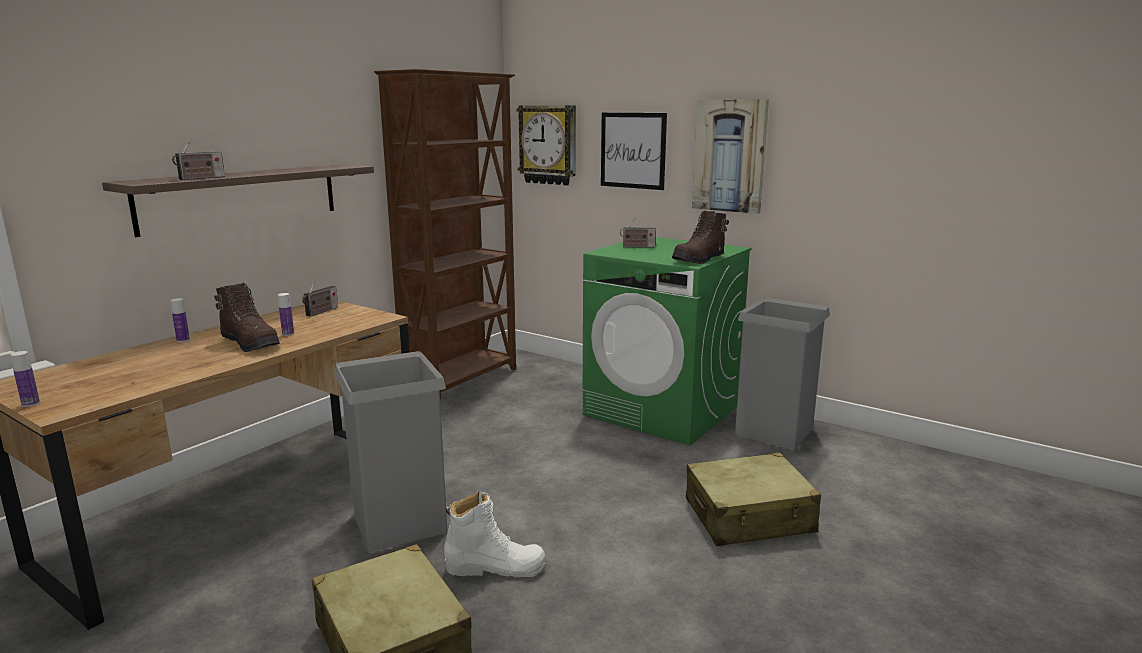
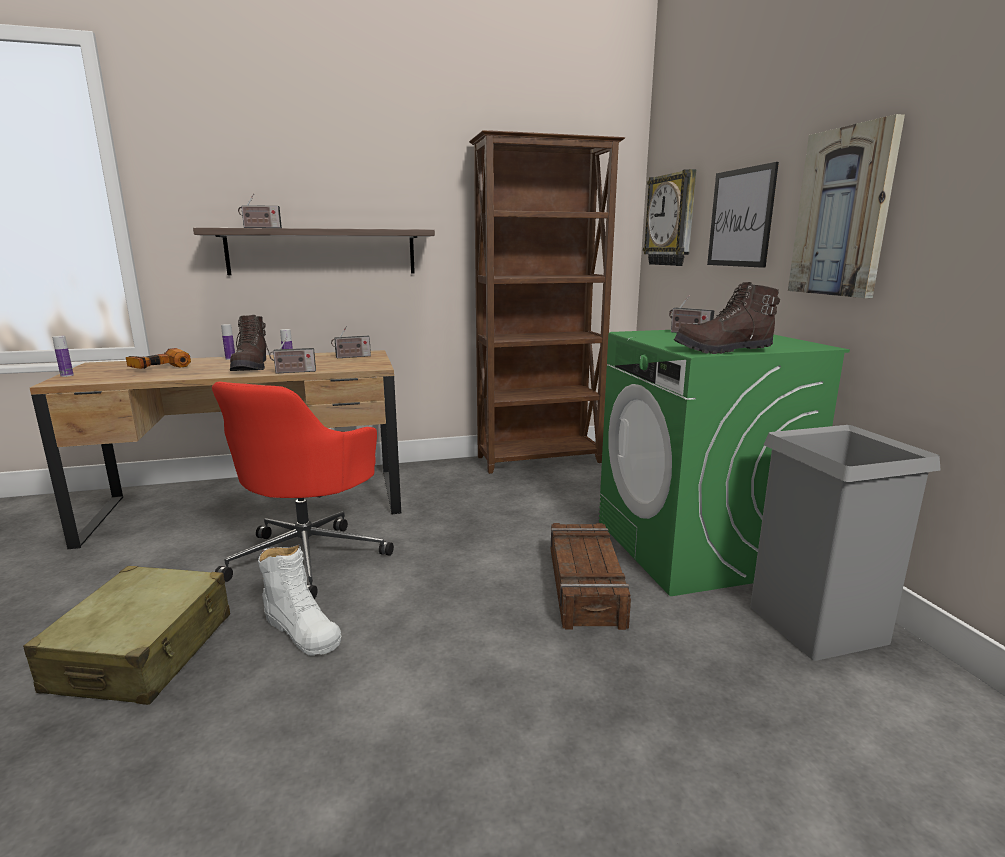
camera: 40 degrees right, 0 degrees up
(123, 367) = (158, 367): none -> power drill
(318, 338) = (293, 372): none -> radio
(399, 522) = (309, 557): grey trash can -> red office chair
(636, 458) = (586, 585): none -> crate
(749, 516) = (614, 715): beige suitcase -> none

